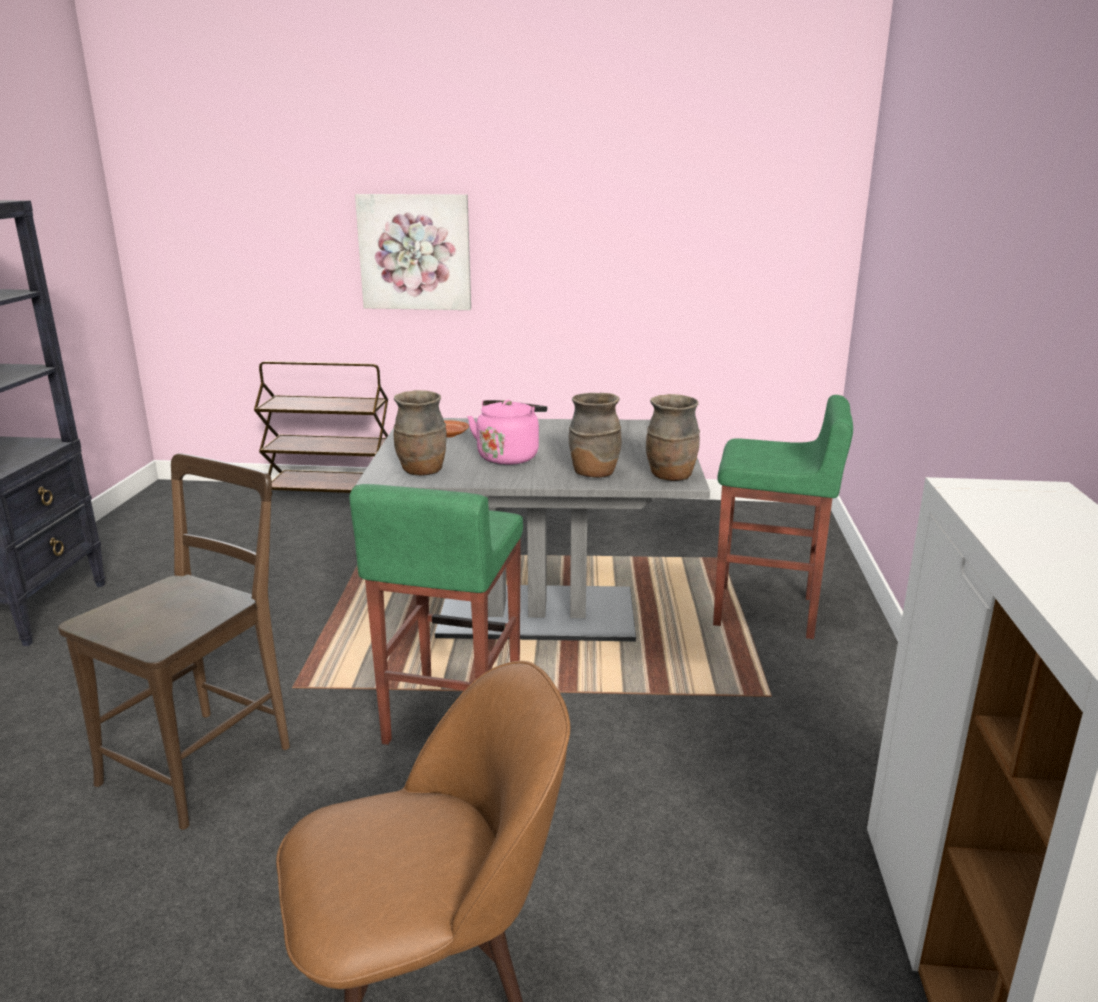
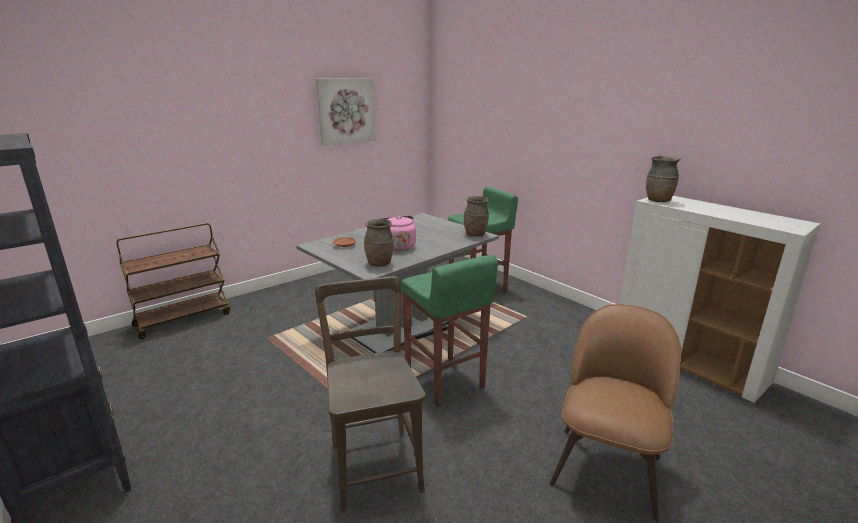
camera: 45 degrees left, 0 degrees up
(415, 252) = (216, 147): picture -> picture (346, 111)
(593, 474) = (447, 242): brown vase -> brown vase (658, 201)

